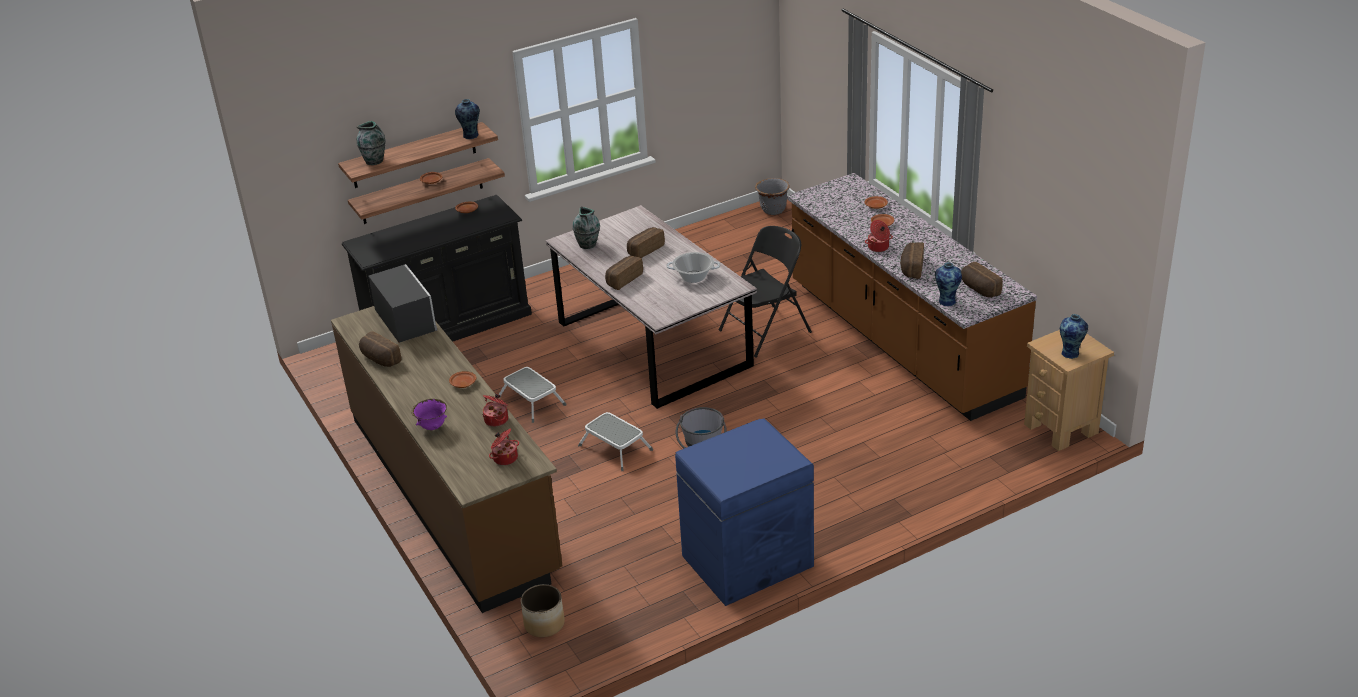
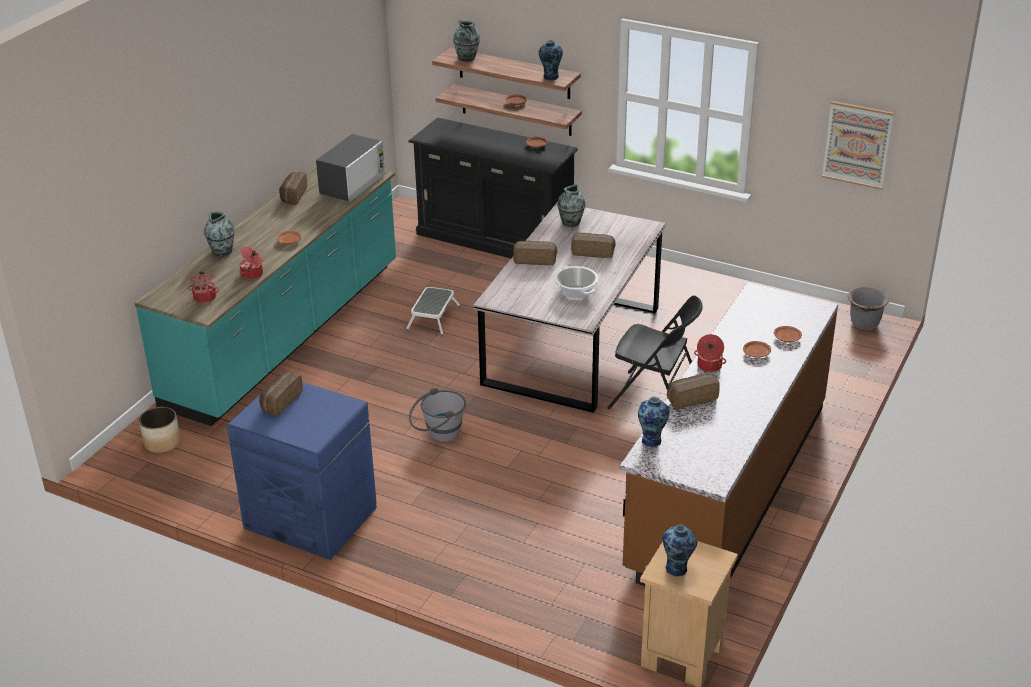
camera: 55 degrees right, 0 degrees up
(432, 427) = (222, 251): purple bowl -> vase
(453, 493) = (286, 334): brown counter -> turquoise counter
(615, 447) = (407, 386): grey step ladder -> none
(727, 67) = (857, 144): none -> picture
(979, 289) = (696, 454): bread -> bread (280, 401)

